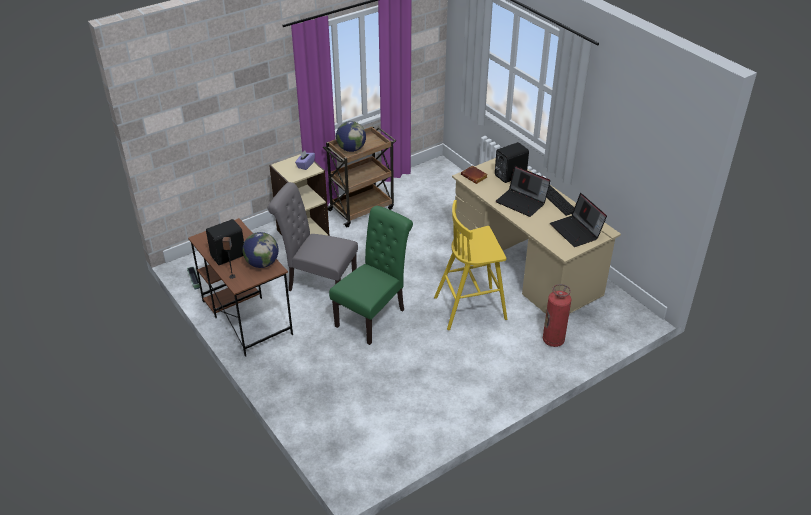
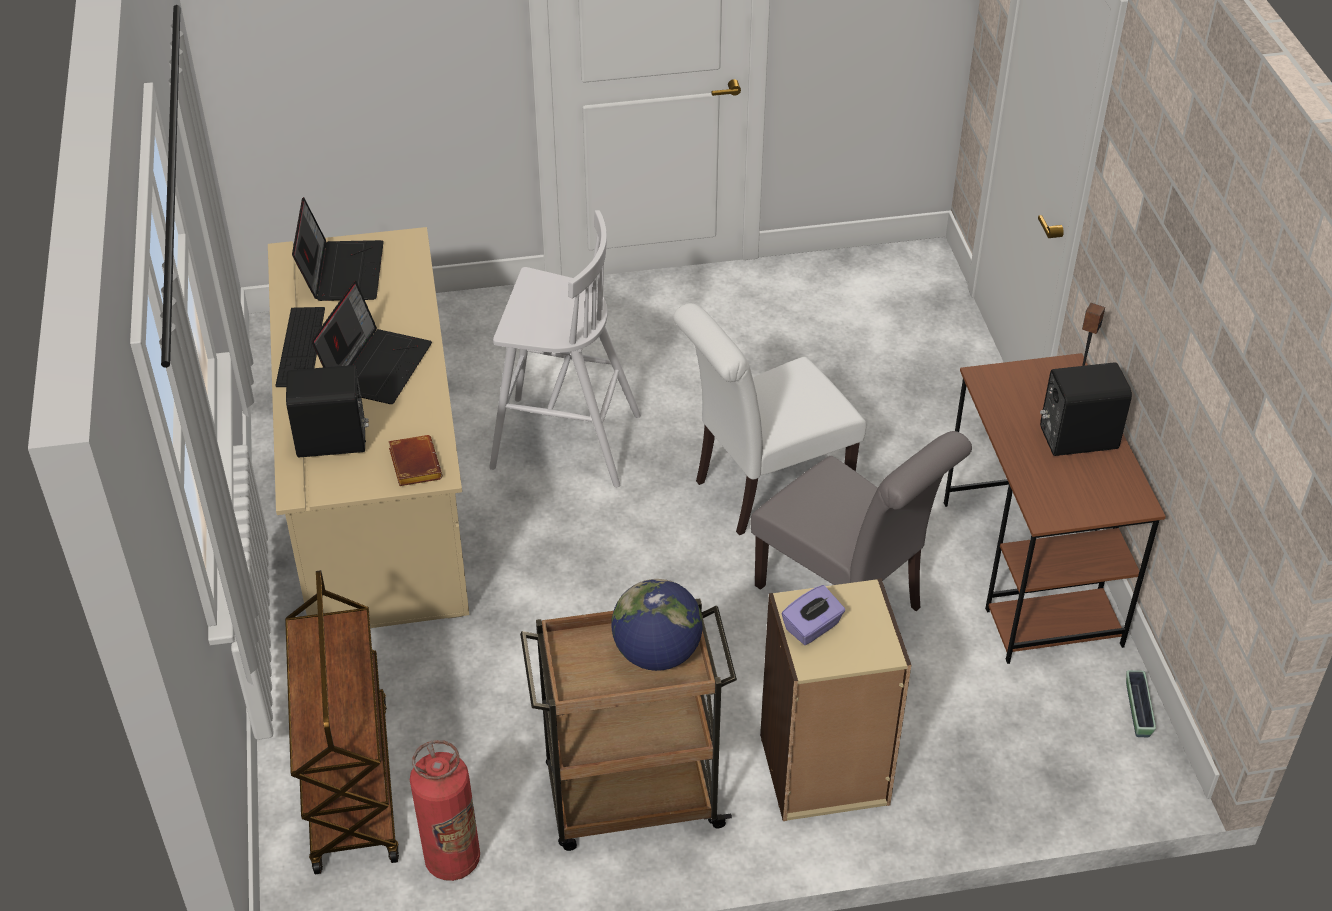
camera: 155 degrees left, 5 degrees up
(262, 263) = (1008, 398): globe -> none
(373, 315) = (763, 489): green chair -> white chair
(450, 188) = (349, 784): none -> brown cart
(471, 308) = (562, 441): yellow stool -> white stool
(522, 202) = (376, 365): laptop -> laptop turned 45 degrees clockwise
(553, 340) = (469, 339): fire extinguisher -> fire extinguisher (452, 859)

